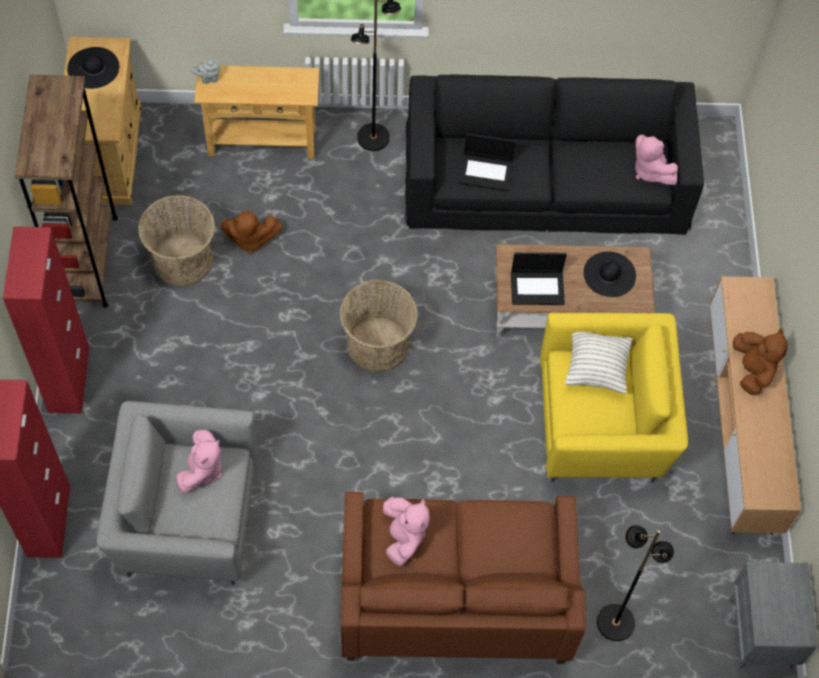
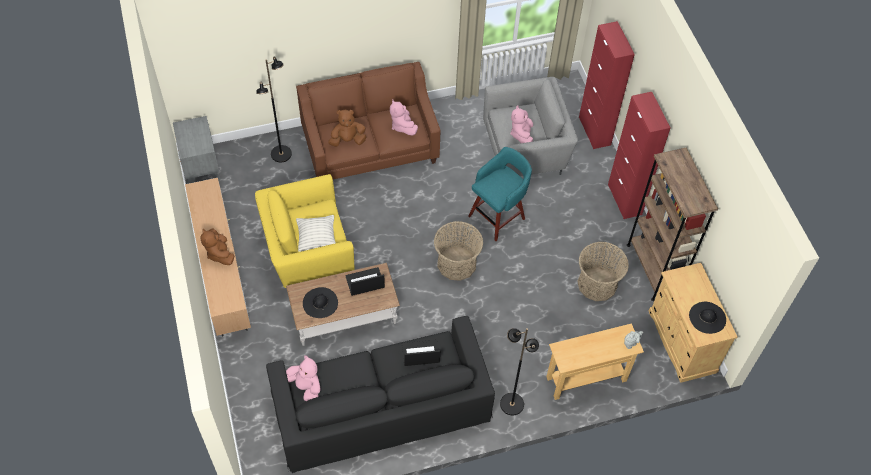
camera: 165 degrees right, 5 degrees down
(250, 239) = (562, 308): brown plush toy -> brown plush toy (347, 140)
(284, 404) = (498, 216): none -> turquoise stool

